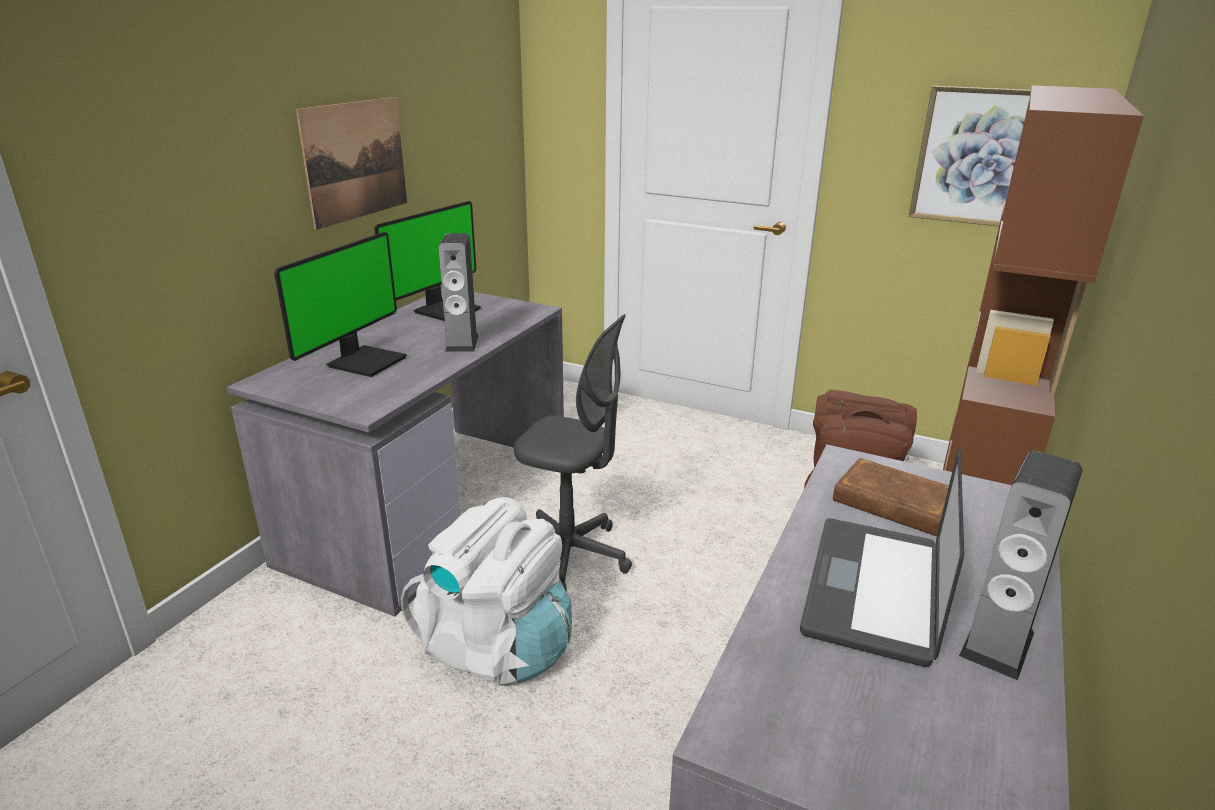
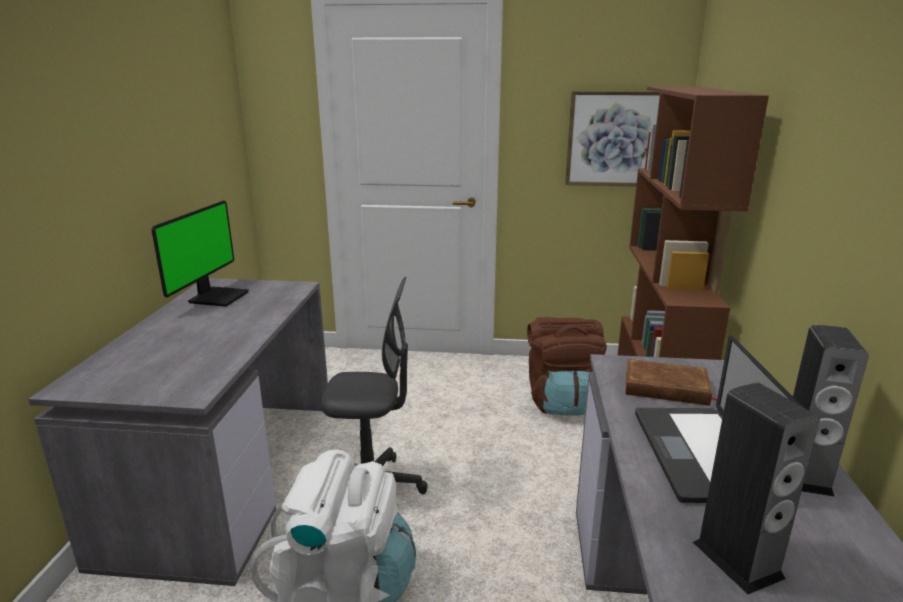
camera: 20 degrees left, 5 degrees down
(355, 160) = (123, 170): picture -> none
(365, 361) = (166, 351): monitor -> none
(462, 343) = (250, 322): speaker -> speaker (737, 560)

